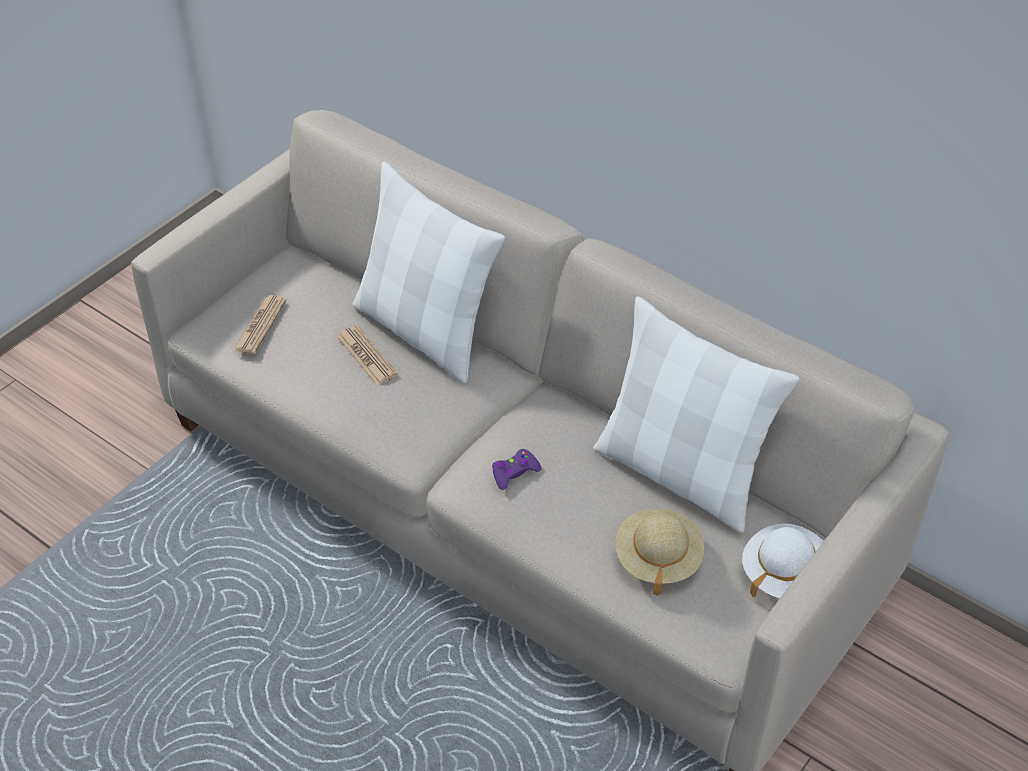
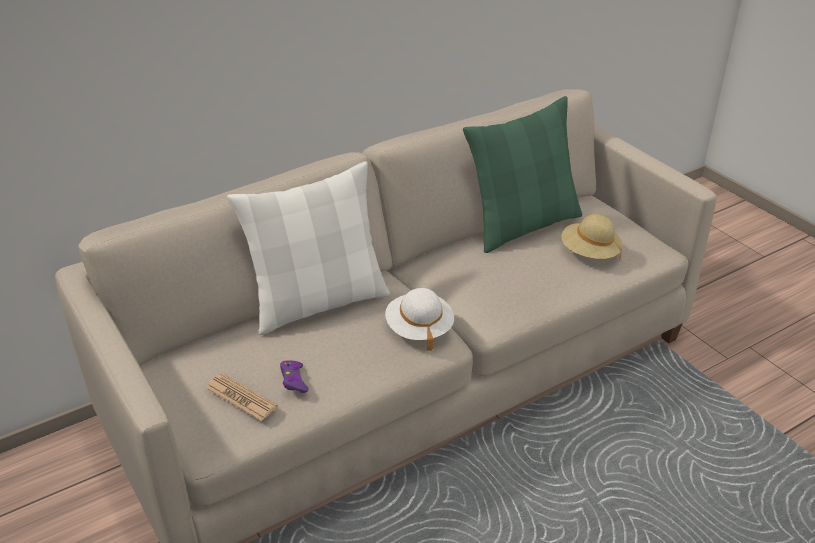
camera: 70 degrees left, 10 degrees down
(367, 356) = (331, 336): newspaper -> none
(514, 472) = (496, 288): purple game controller -> purple game controller (294, 380)
(680, 473) = (523, 225): white pillow -> green pillow
(784, 574) = (614, 213): white hat -> white hat (419, 329)

